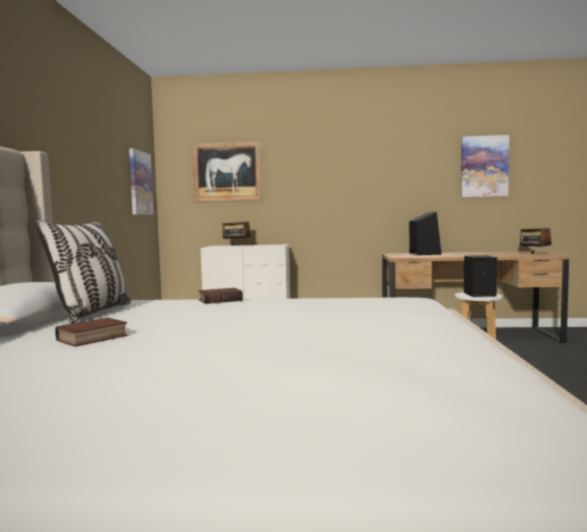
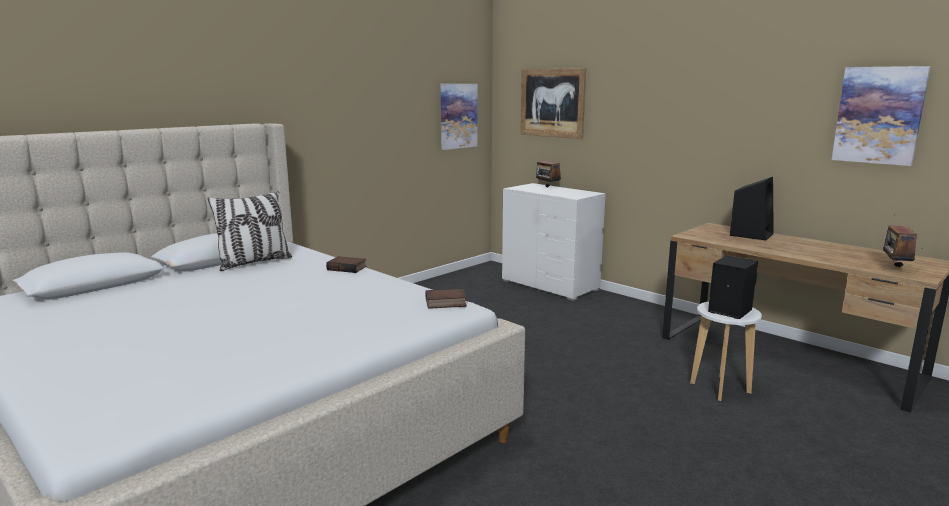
camera: 40 degrees right, 10 degrees up
(92, 338) = (192, 289): book -> book (445, 303)

